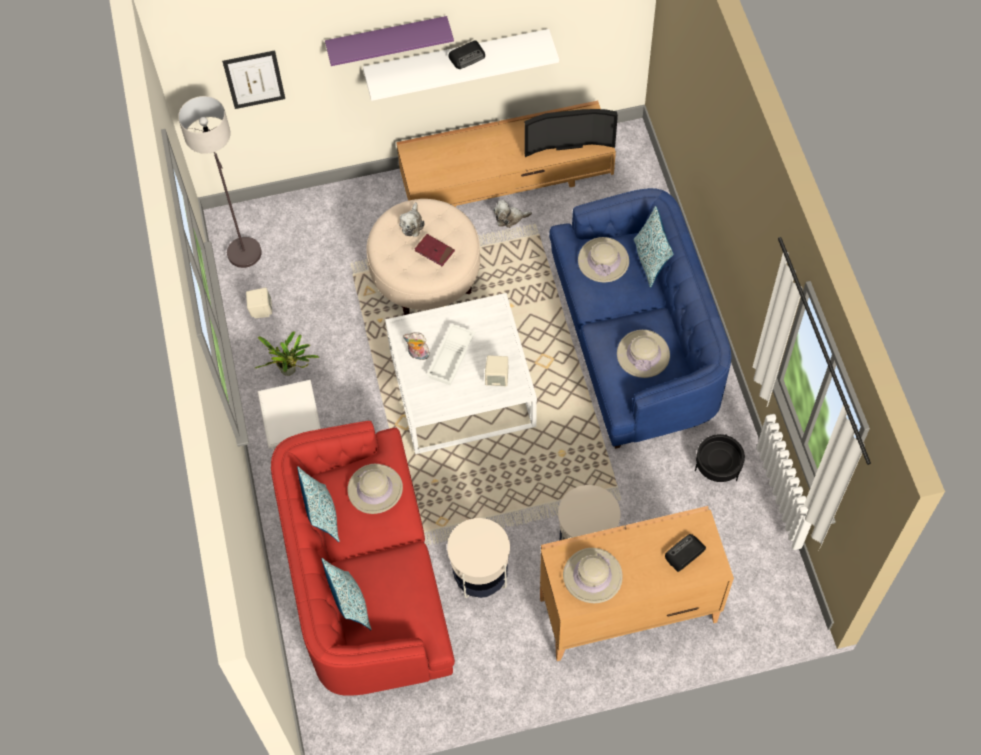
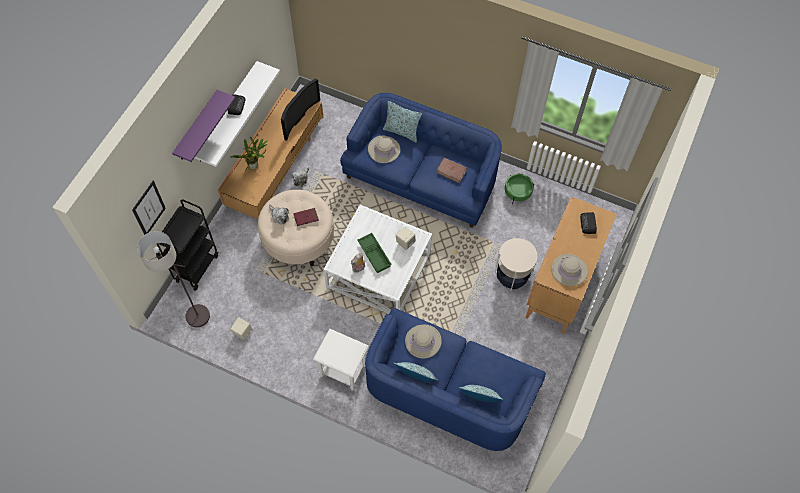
camera: 55 degrees left, 0 degrees up
(290, 371) = (294, 343): potted plant -> potted plant (254, 165)
(301, 207) = (197, 268): none -> black cart
(366, 578) = (449, 390): red sofa -> blue sofa
(452, 358) = (375, 254): white tray -> green tray
(480, 576) = (491, 335): beige side table -> none
(643, 354) = (451, 171): beige hat -> brown book
(718, 465) = (517, 192): black planter -> green planter

